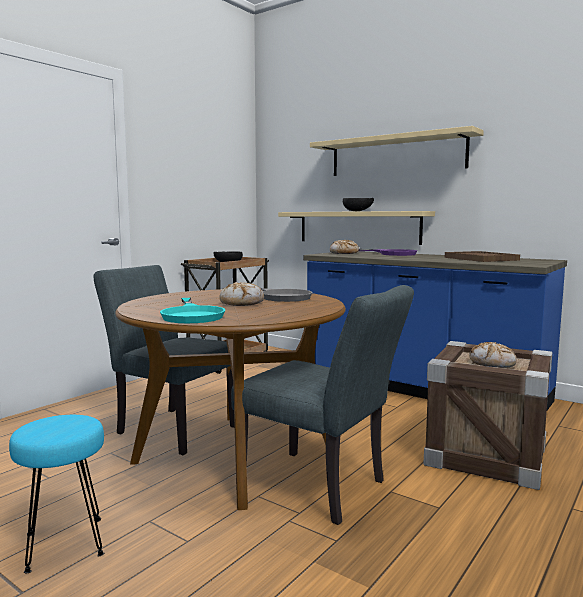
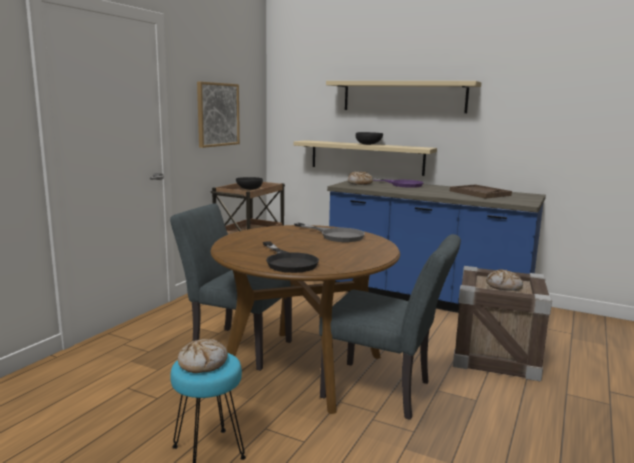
camera: 10 degrees left, 5 degrees up
(192, 182) = (217, 114): none -> picture
(192, 315) = (288, 262): turquoise frying pan -> black frying pan
(242, 303) = (313, 245): bread -> bread (203, 363)

